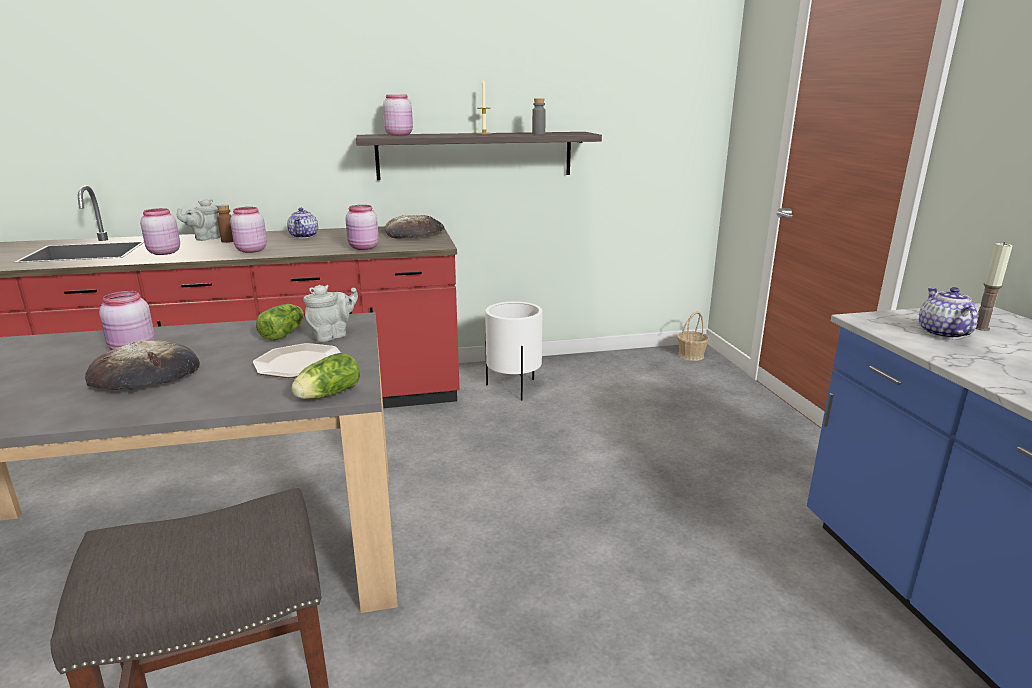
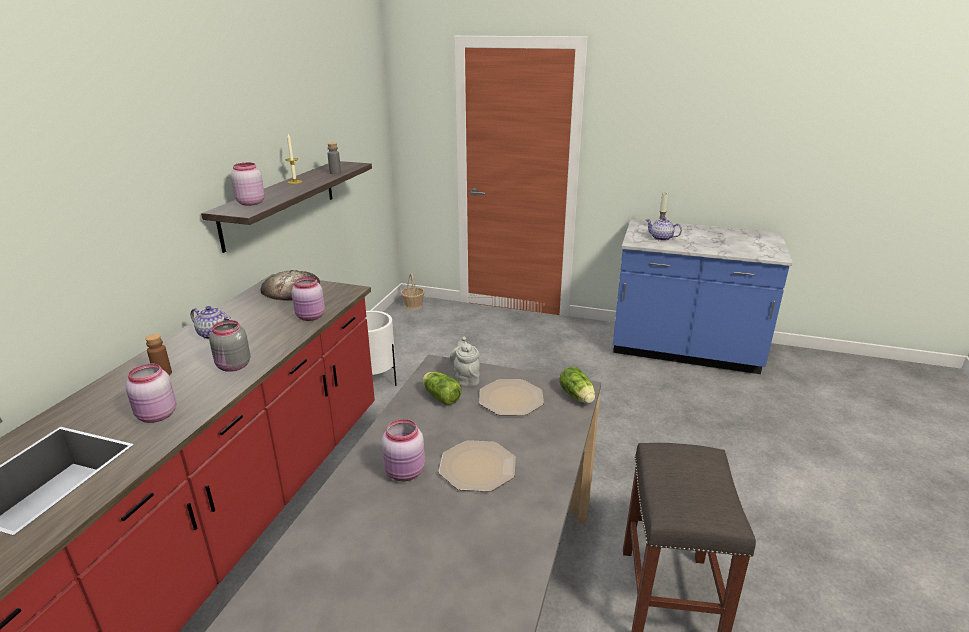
camera: 60 degrees left, 5 degrees up
(145, 375) = (478, 467): bread -> plate
(205, 238) = (122, 386): grey teapot -> none
(250, 250) = (233, 366): pink jar -> grey jar

